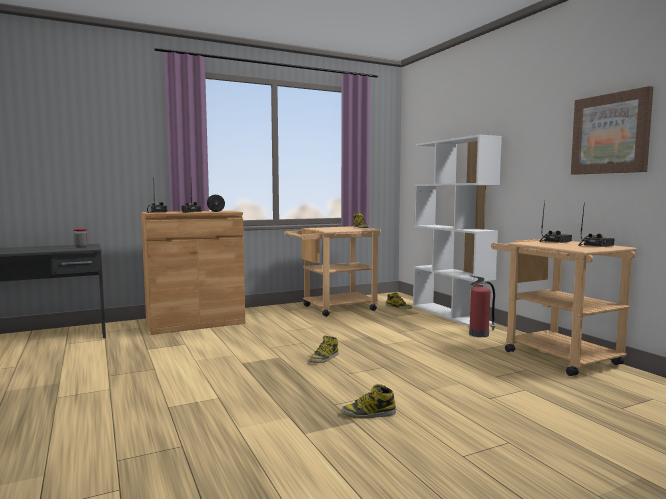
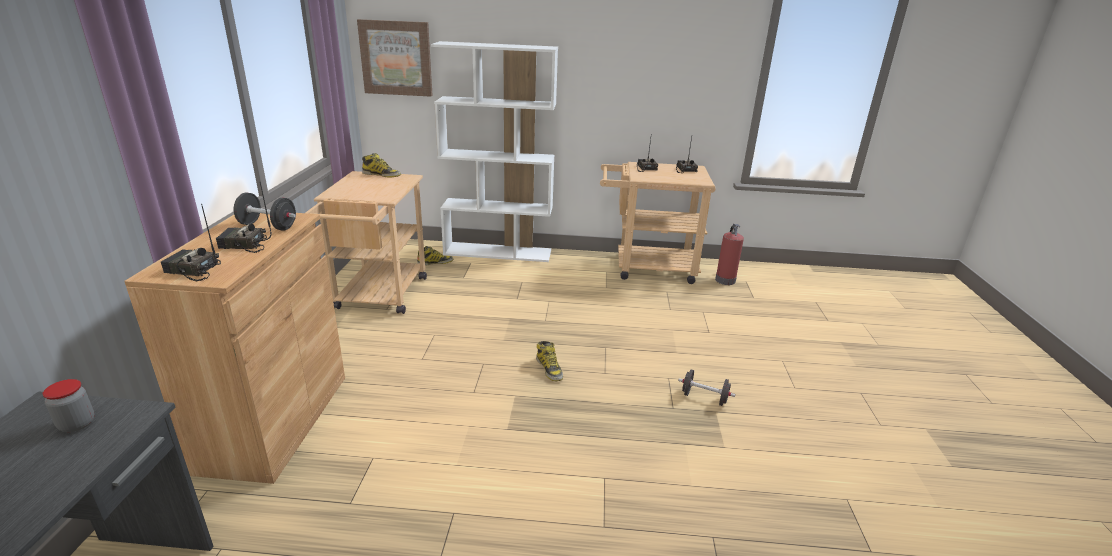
camera: 60 degrees left, 20 degrees up
(368, 414) = (704, 398): boot -> black dumbbell
(480, 334) = (569, 268): fire extinguisher -> fire extinguisher (725, 280)
(610, 134) = (686, 63): picture -> picture (396, 58)

